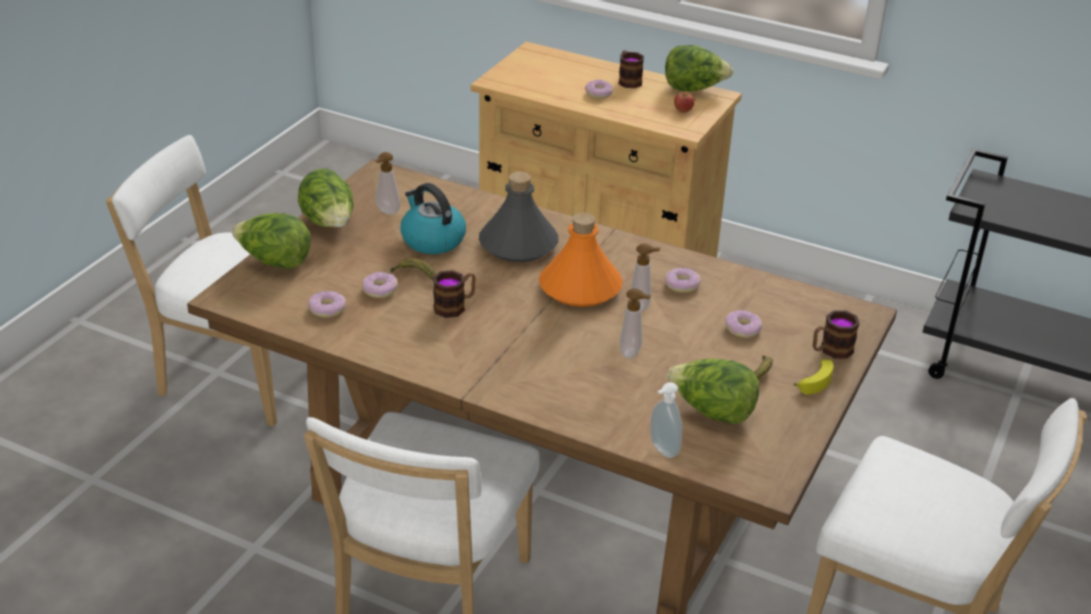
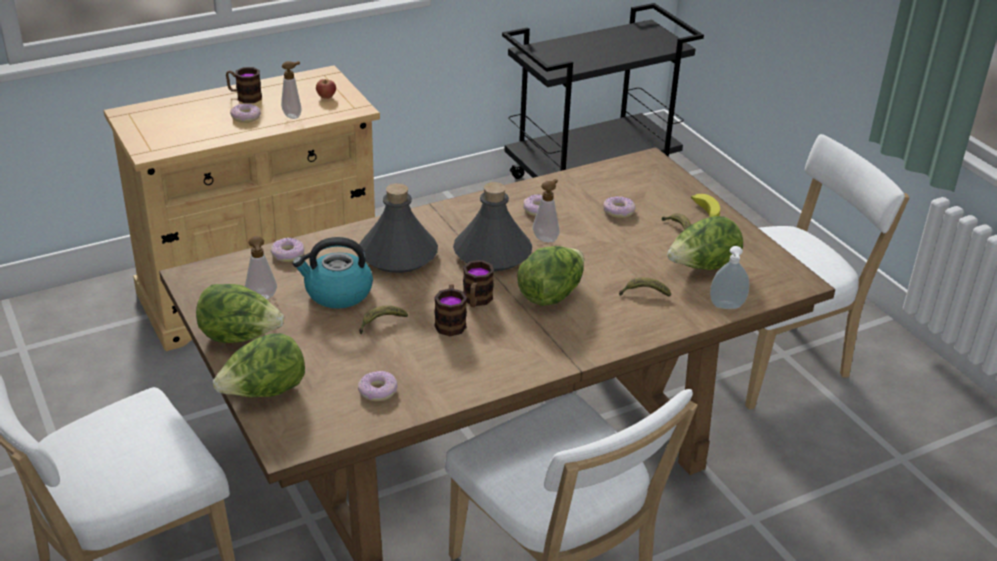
camera: 55 degrees left, 0 degrees up
(379, 290) = (381, 351): donut -> donut (288, 254)
(580, 288) = (493, 254): orange bottle -> grey bottle
(622, 392) = (644, 293): none -> banana
(632, 353) = (601, 268): soap dispenser -> soap dispenser (293, 115)
(694, 89) = (301, 79): lettuce -> lettuce (551, 294)
(831, 350) = (677, 191): mug -> mug (476, 301)

